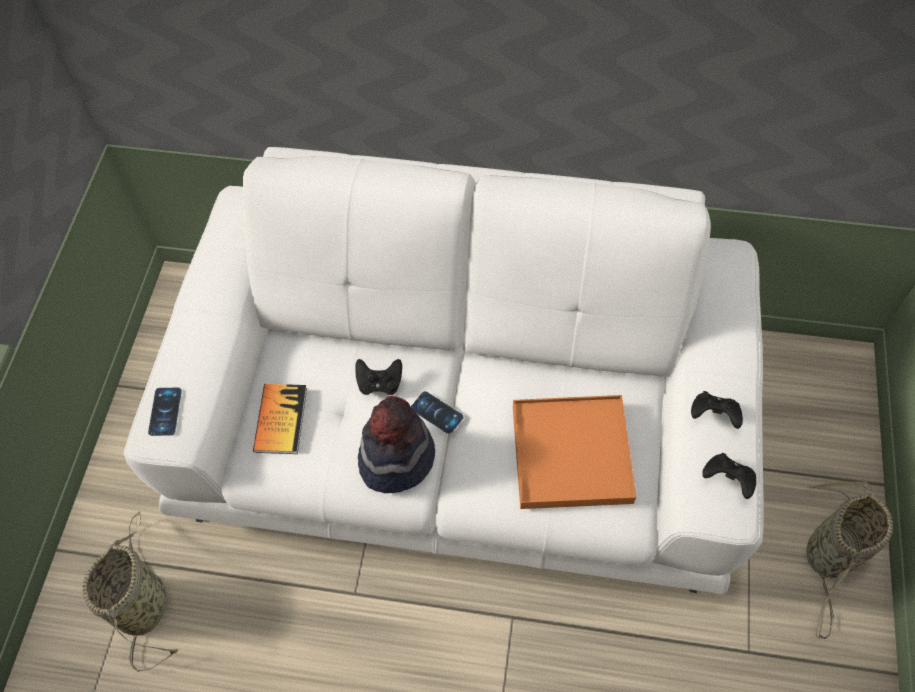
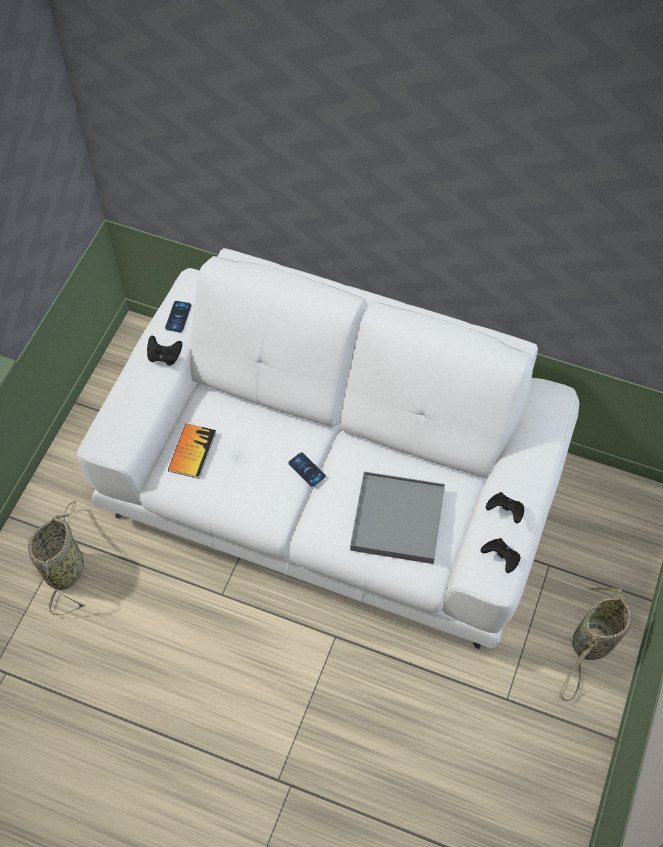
camera: 10 degrees right, 0 degrees up
(165, 411) = (111, 428): phone -> phone (178, 316)
(380, 383) = (270, 439): black game controller -> black game controller (164, 356)
(396, 458) = (269, 496): hat -> none
(571, 454) = (398, 519): orange tray -> grey tray

